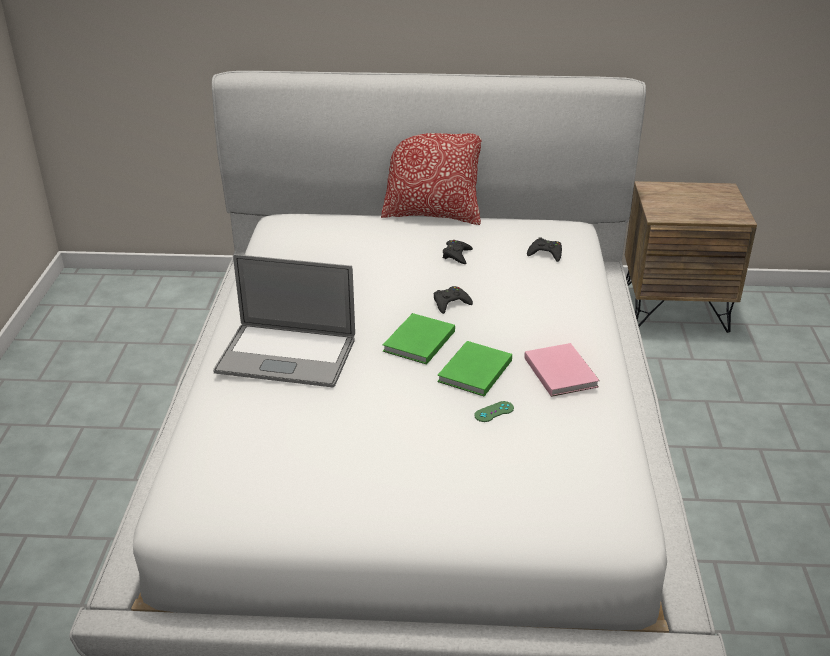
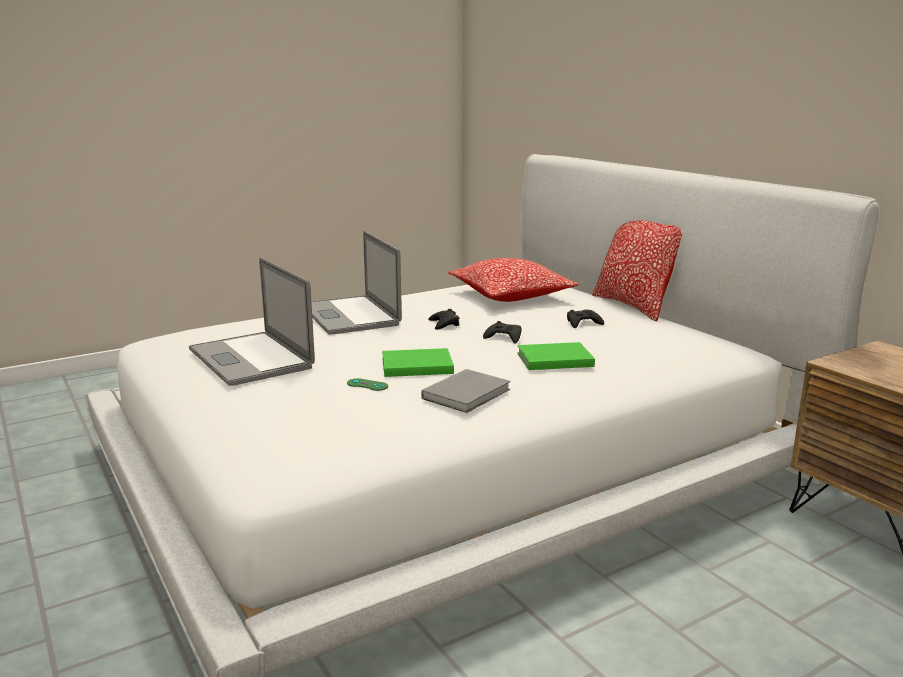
camera: 55 degrees right, 15 degrees down
(338, 252) = (510, 296): none -> pillow
(350, 456) = (250, 358): none -> laptop
(417, 342) = (428, 341): green book -> green book (552, 359)
(545, 253) = (658, 348): black game controller -> black game controller (444, 324)
(560, 371) = (468, 393): pink book -> grey book

